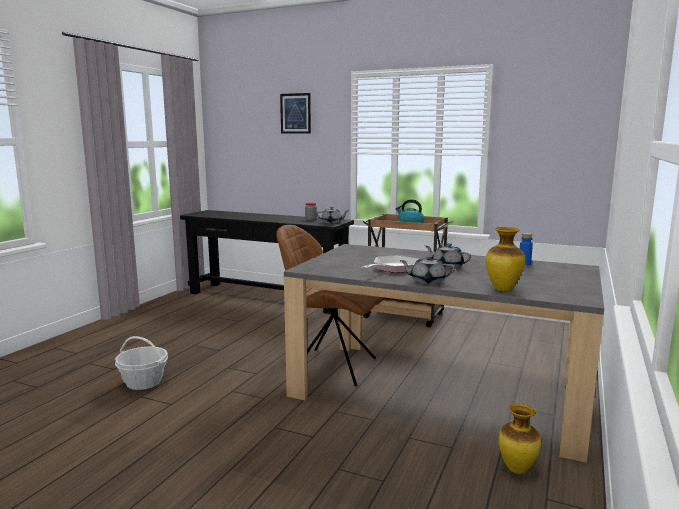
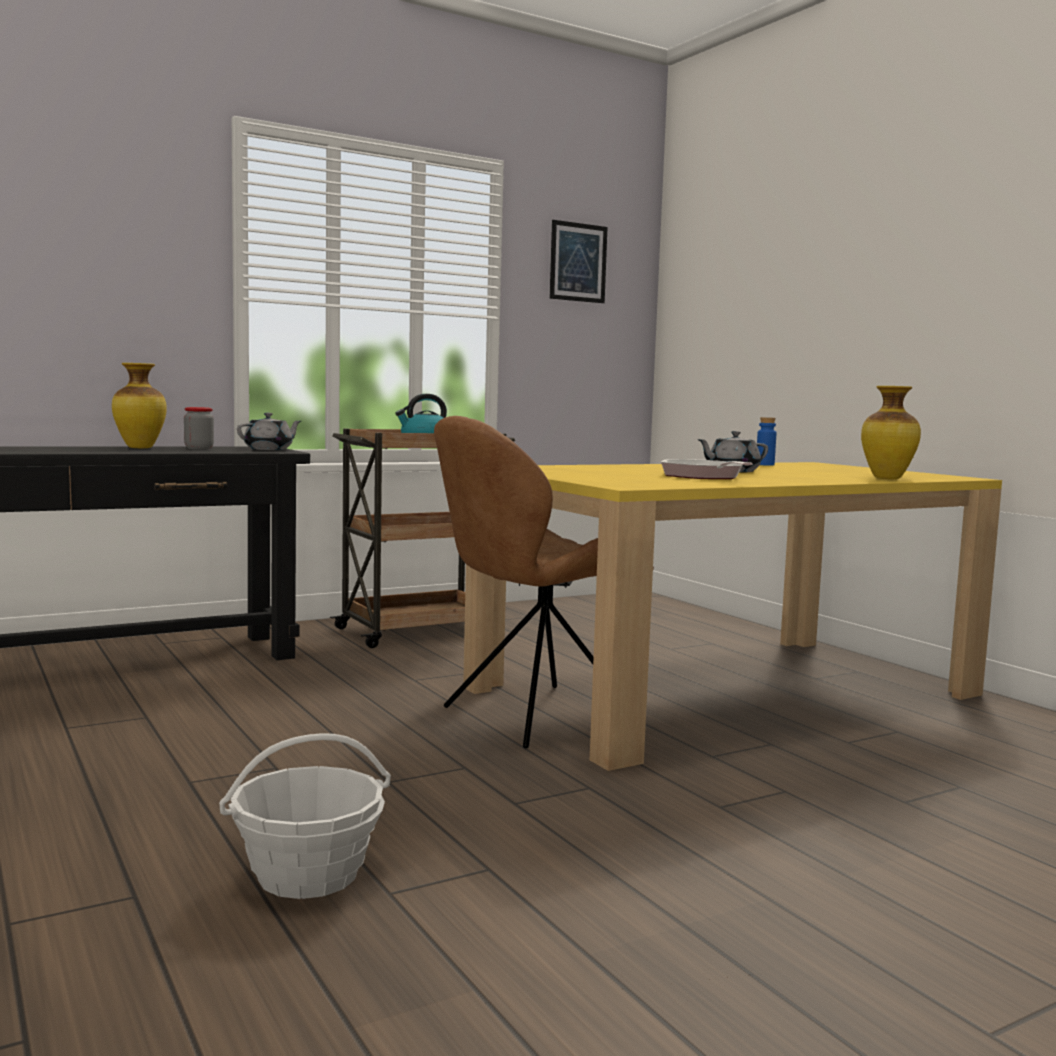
camera: 55 degrees left, 5 degrees down
(295, 113) = (79, 189): picture -> picture (578, 262)
(427, 281) = (807, 481): grey teapot -> none
(439, 391) = (727, 692): grey dining table -> yellow dining table
(516, 470) = (978, 723): vase -> vase (140, 448)

